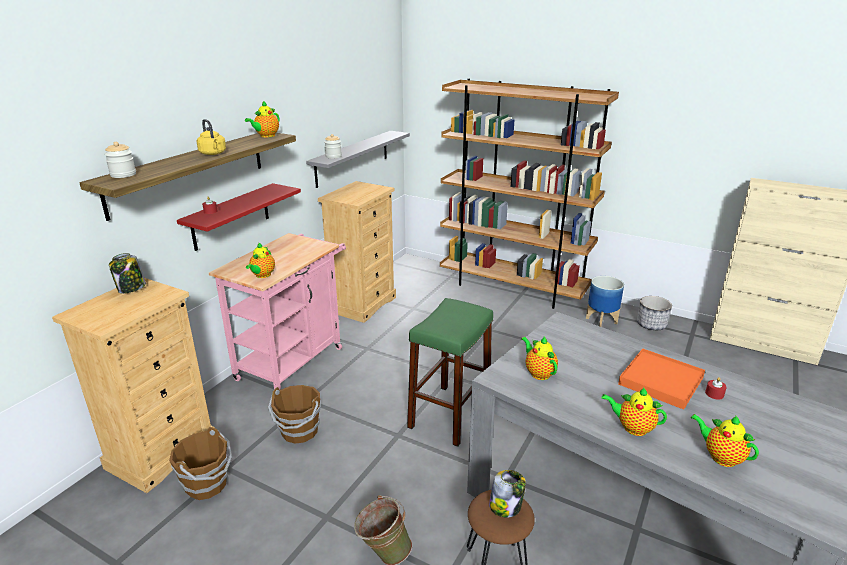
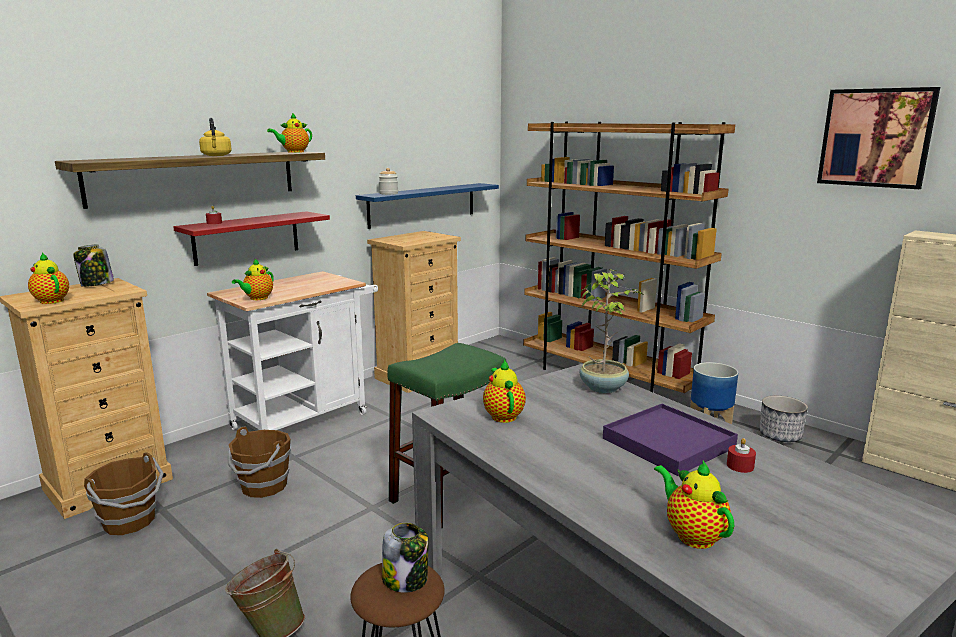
camera: 15 degrees right, 10 degrees down
(123, 174) = (103, 159): jar -> none
(294, 360) = (307, 418): pink cart -> white cart
(352, 158) = (423, 204): grey shelf -> blue shelf
(587, 334) = (603, 387): none -> potted plant
(632, 428) = (583, 484): teapot -> teapot (50, 300)
(660, 381) = (668, 443): orange tray -> purple tray
(726, 108) = (875, 138): none -> picture

